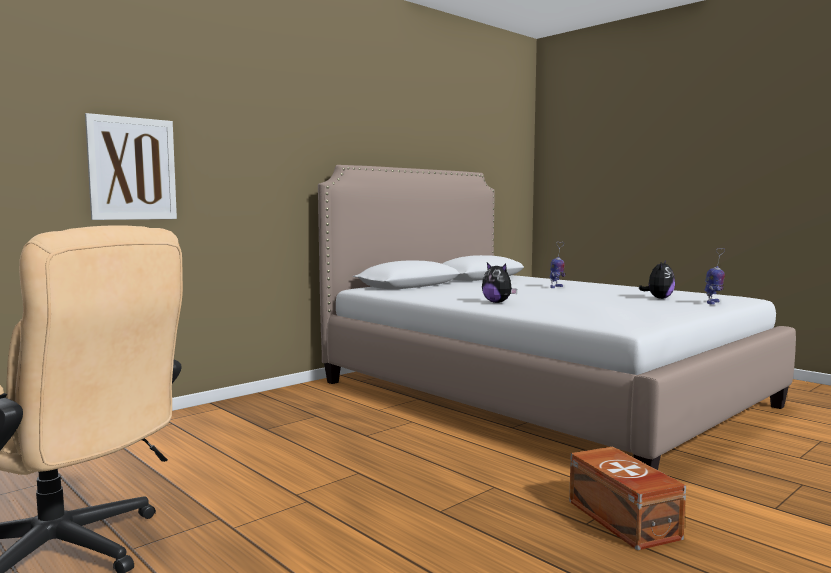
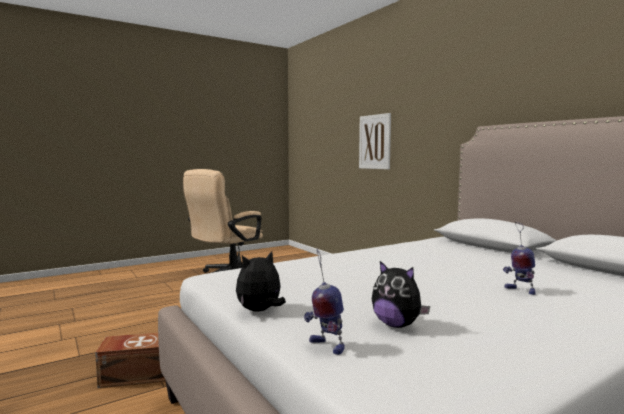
camera: 100 degrees right, 0 degrees up
(497, 302) = (361, 257): plush toy -> plush toy (260, 311)

